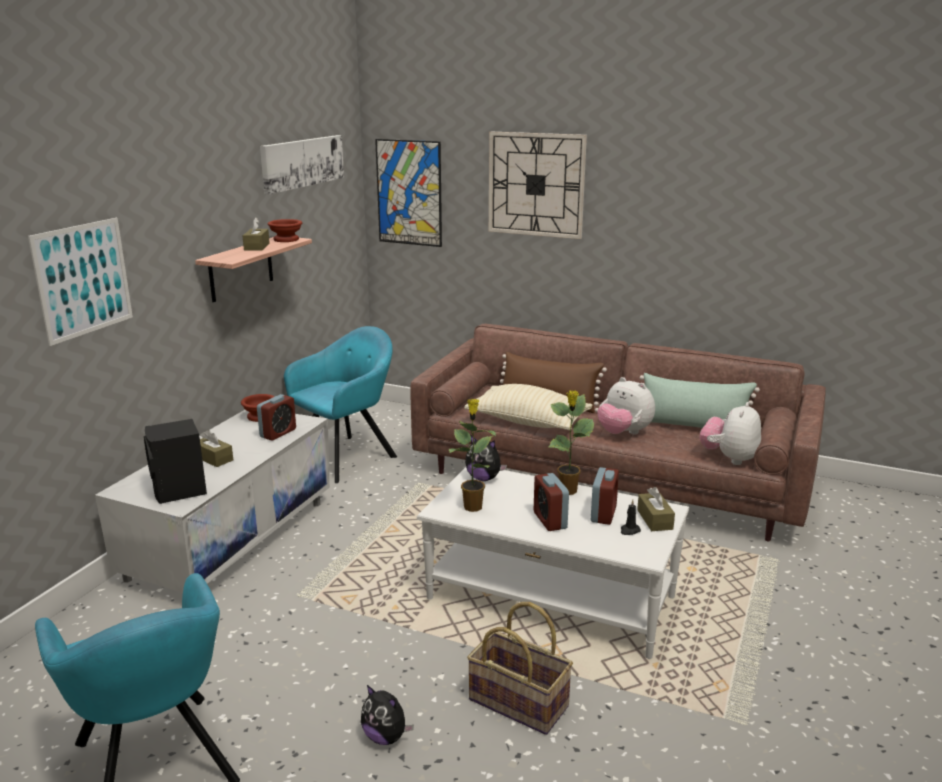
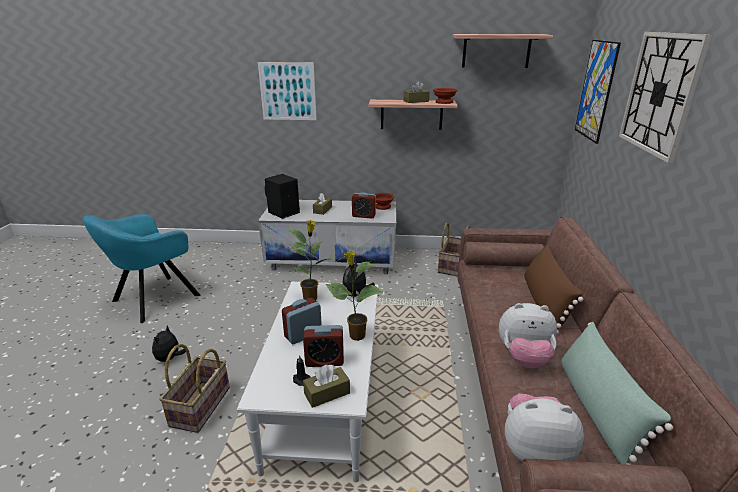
camera: 70 degrees right, 5 degrees up
(302, 163) = (496, 51): picture -> shelf
(347, 456) = (453, 266): turquoise armchair -> basket
(528, 422) = (492, 300): beige pillow -> none
(624, 433) = (524, 358): plush toy -> plush toy turned 105 degrees counterclockwise

